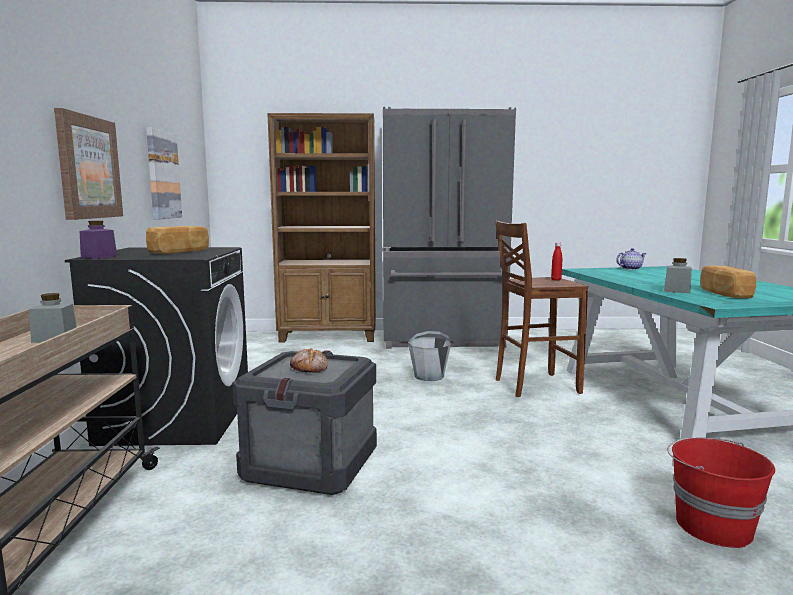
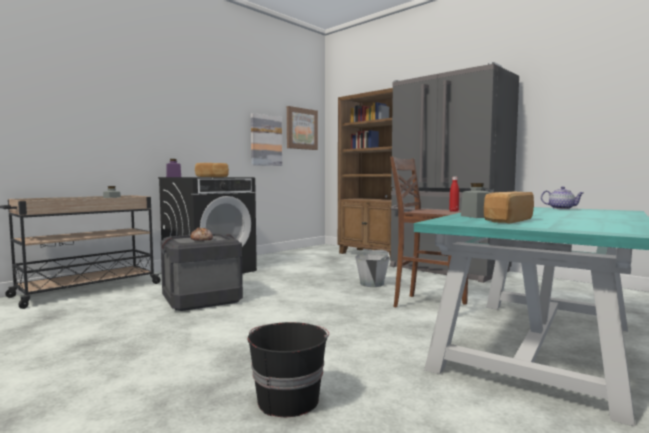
camera: 45 degrees right, 5 degrees down
(88, 167) = (190, 134): picture -> picture (301, 129)
(711, 525) = (288, 399): red bucket -> black bucket

